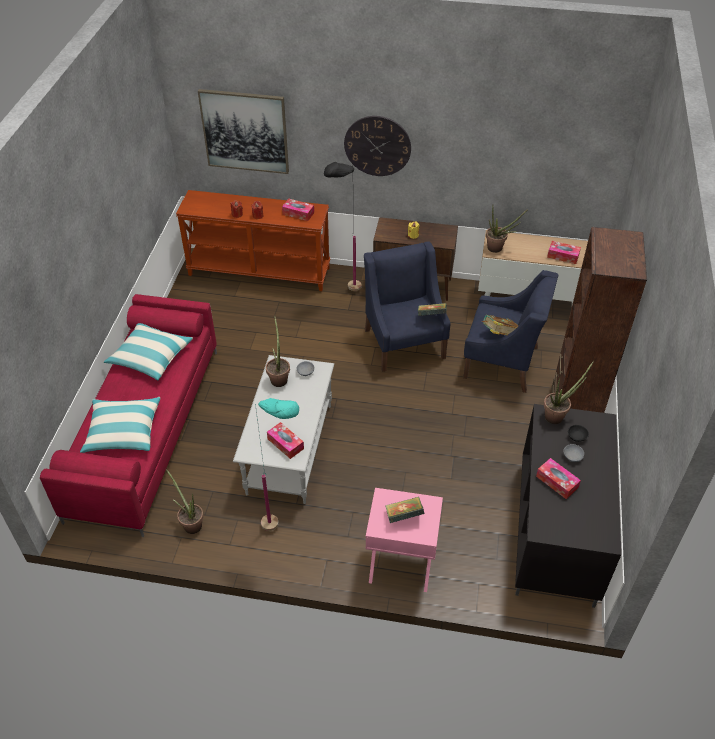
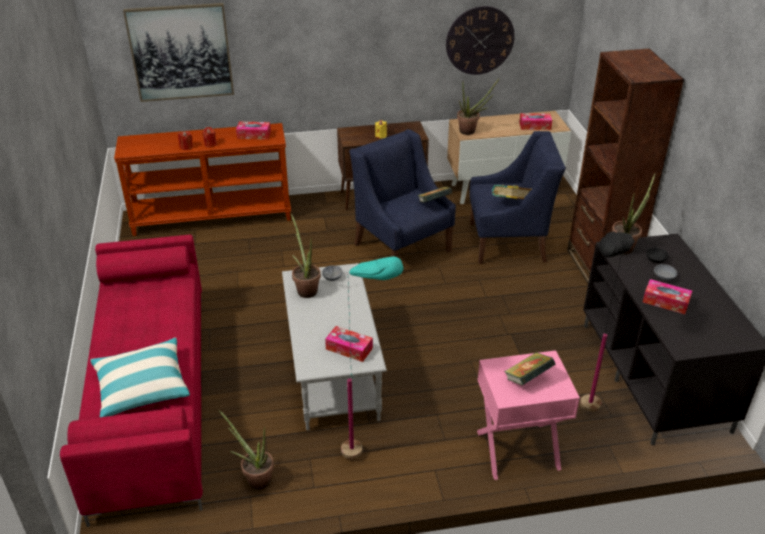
camera: 20 degrees left, 10 degrees down
(150, 357) = (140, 305): pillow -> none
(344, 294) = (316, 218): black floor lamp -> black floor lamp (582, 419)
(377, 146) = (329, 44): wall clock -> wall clock (480, 40)

